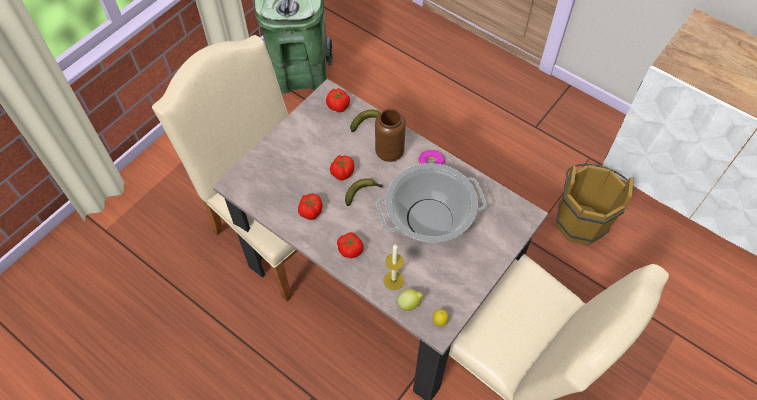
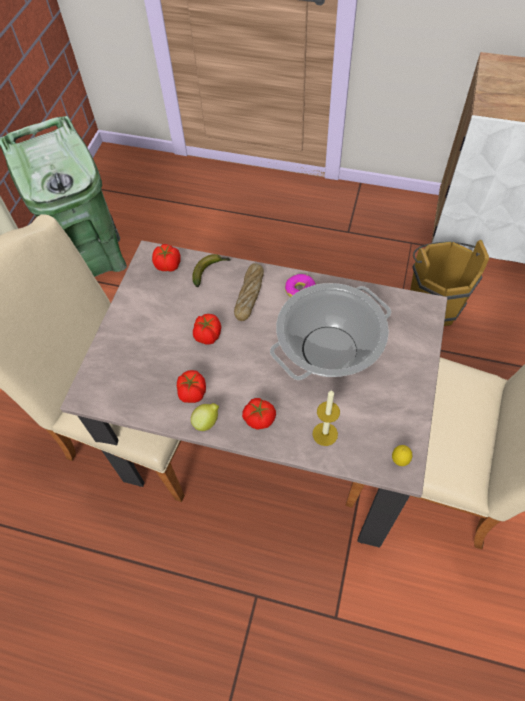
camera: 20 degrees left, 0 degrees up
(363, 193) = (241, 349): banana -> none
(389, 153) = (249, 295): brown vase -> bread
(409, 304) = (356, 453): lemon -> lemon (207, 422)

